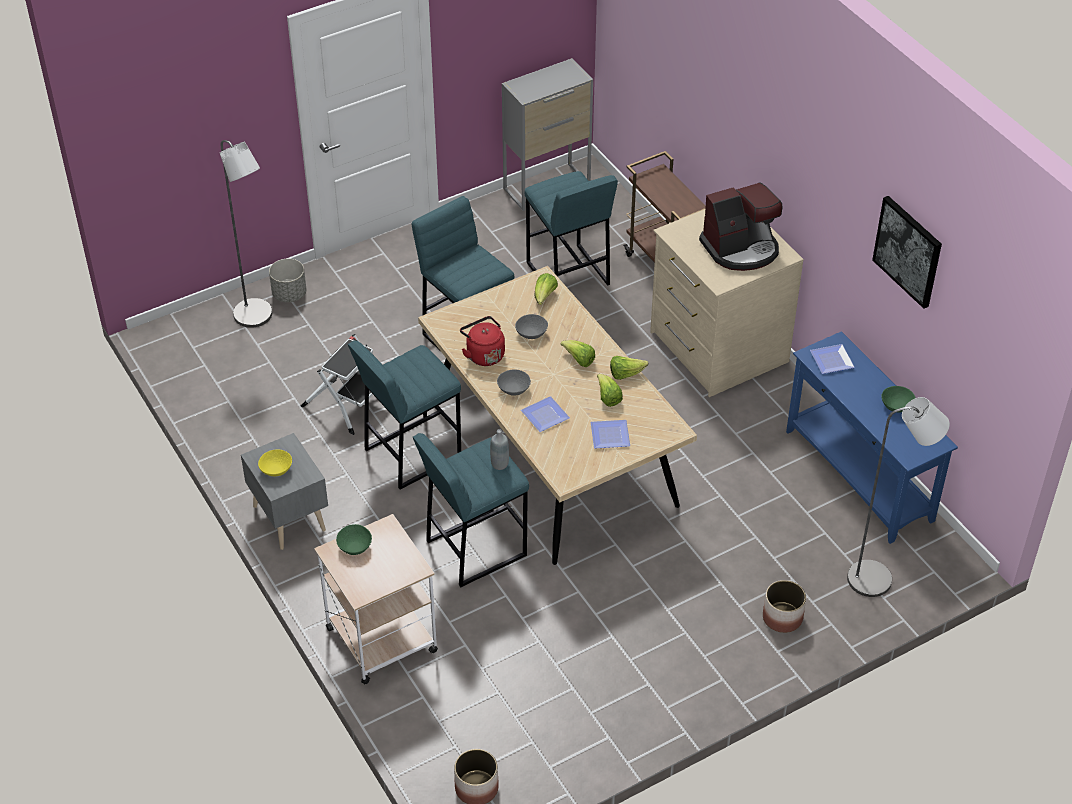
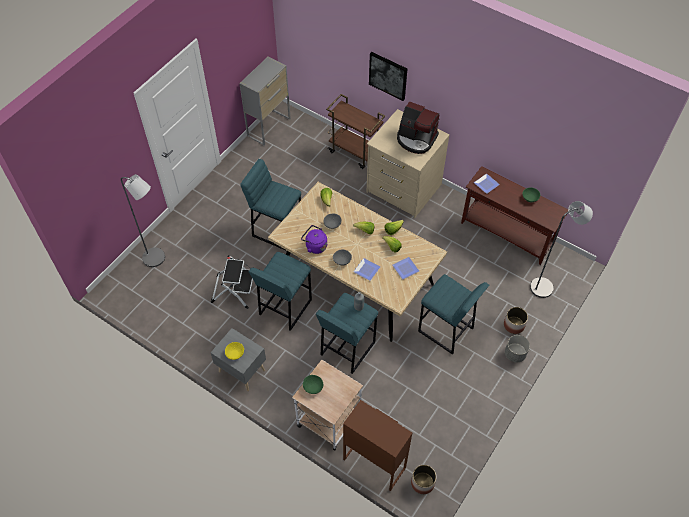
camera: 25 degrees left, 10 degrees up
(289, 294) = (167, 238): grey planter -> grey planter (515, 354)
(416, 726) = (374, 462): none -> brown cabinet
(483, 354) = (315, 246): red kettle -> purple kettle
(569, 275) = (308, 174): turquoise stool -> turquoise stool (447, 330)
(741, 248) = (416, 139): coffee machine -> coffee machine turned 75 degrees clockwise
(859, 476) = (507, 234): blue console table -> brown console table
(908, 251) = (528, 121): picture -> picture (388, 75)

